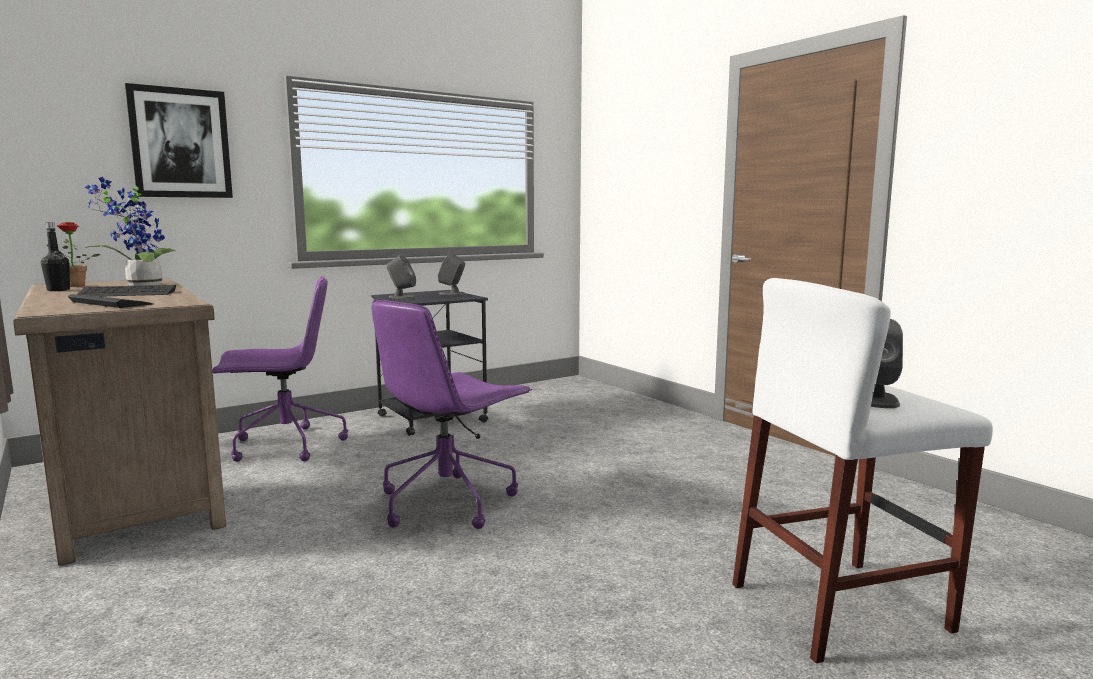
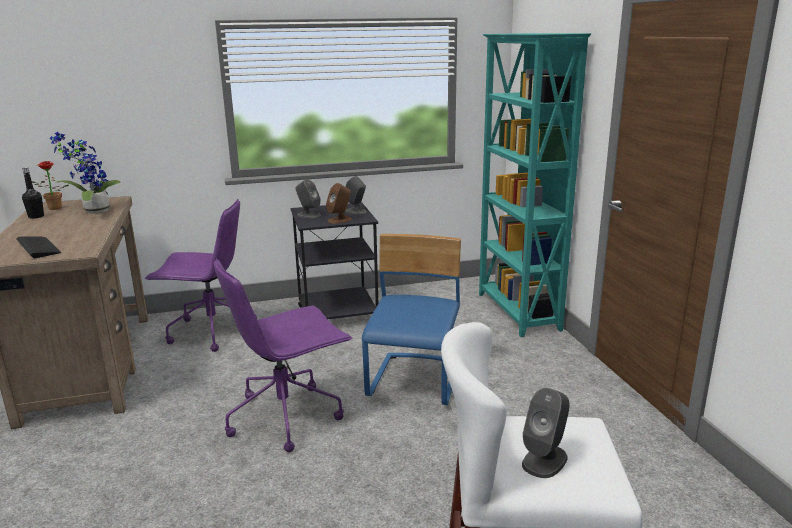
camera: 20 degrees right, 10 degrees up
(127, 294) = (67, 229): keyboard -> none
(180, 143) = (133, 87): picture -> none
(444, 298) = (340, 220): none -> brown speaker
(568, 457) = (416, 381): none -> blue chair
(622, 399) = (517, 312): none -> turquoise bookcase

